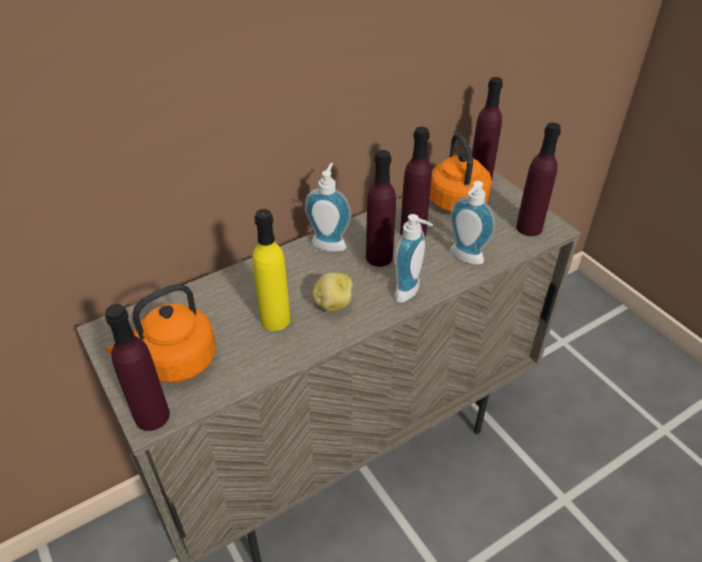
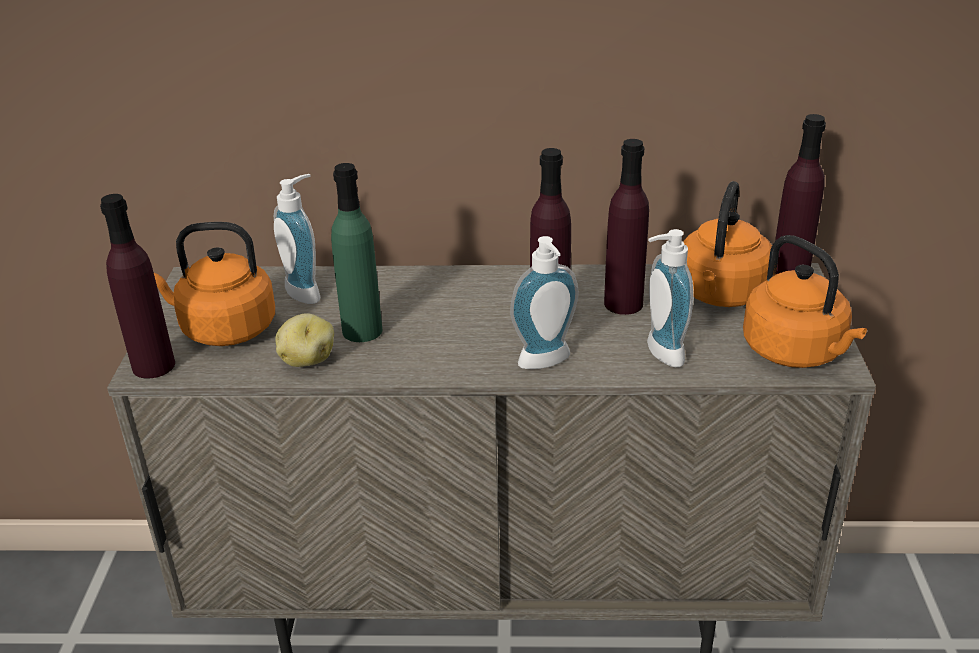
camera: 35 degrees right, 10 degrees down
(275, 319) = (362, 331): yellow bottle -> green bottle
(330, 243) = (507, 280): soap dispenser -> soap dispenser (307, 291)
(332, 304) = (441, 340): potato -> potato (306, 360)
(529, 228) = (796, 352): purple bottle -> orange kettle

